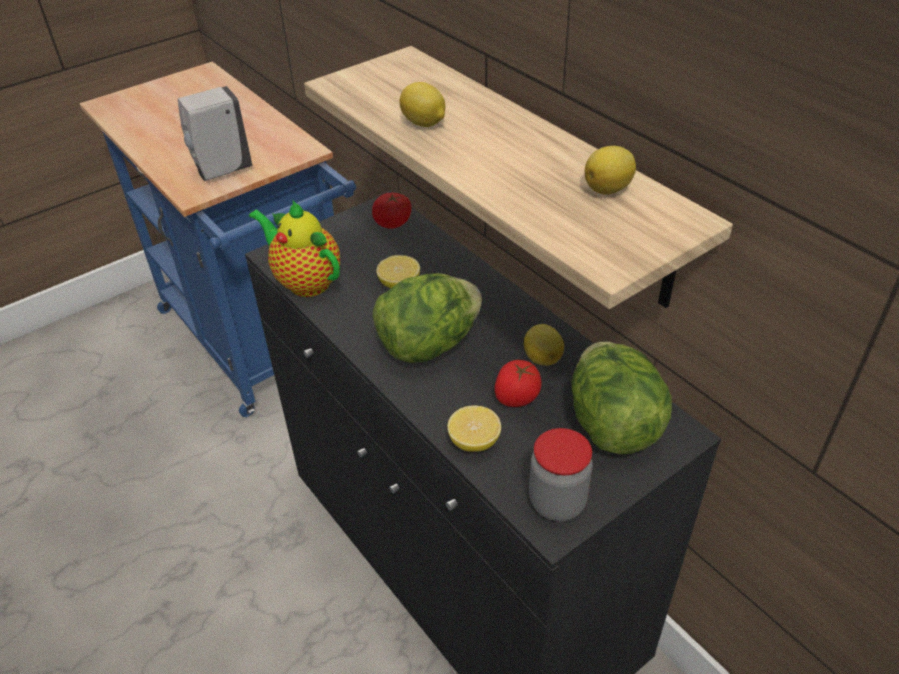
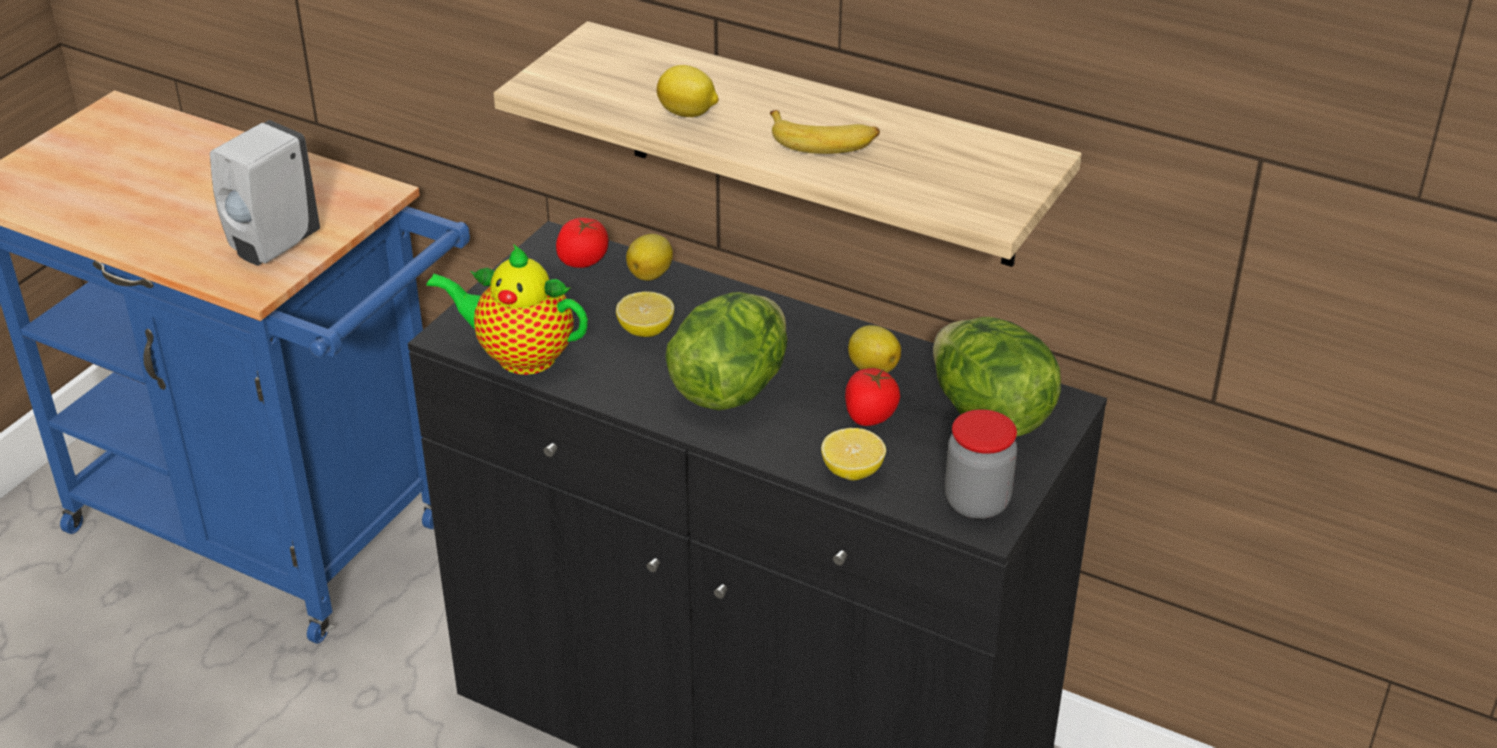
camera: 25 degrees left, 5 degrees down
(511, 166) = (823, 141): none -> banana
(609, 189) = (941, 144): lemon -> lemon (651, 274)

